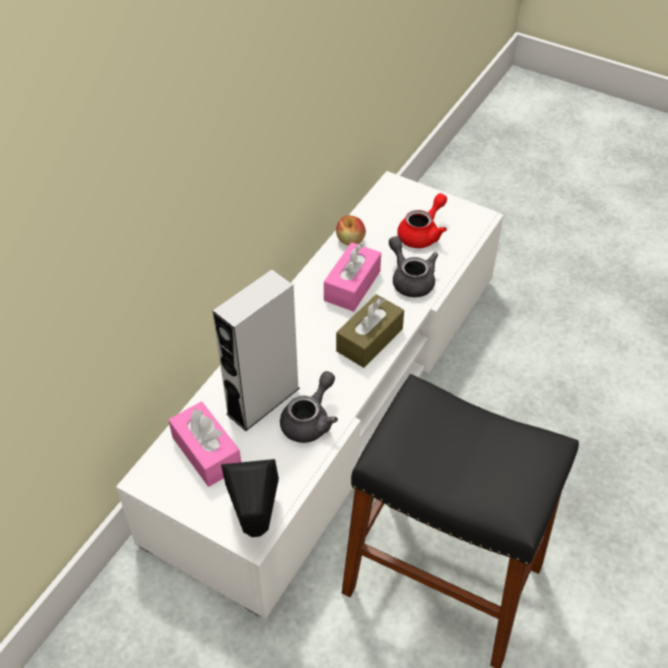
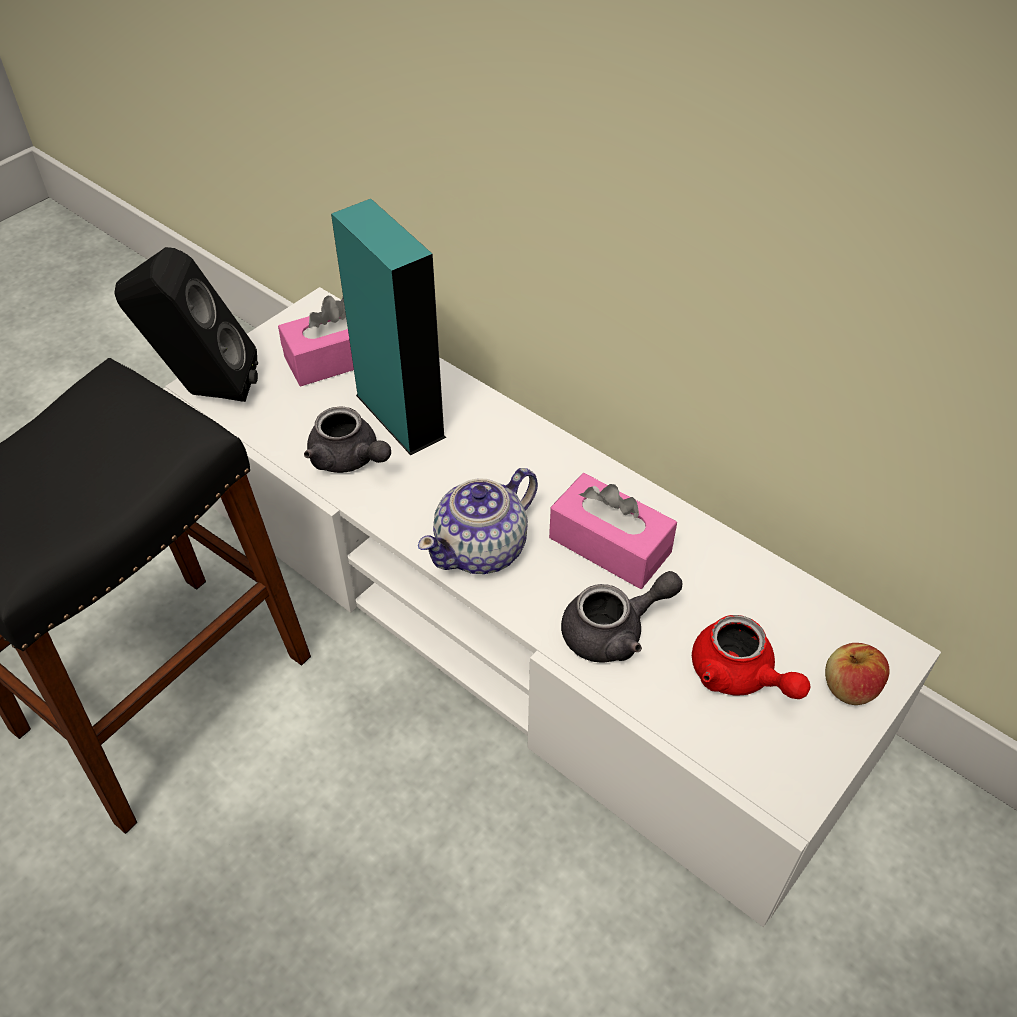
camera: 100 degrees right, 0 degrees up
(263, 401) = (400, 415): grey speaker -> turquoise speaker
(350, 240) = (727, 559): apple -> apple (849, 687)
(369, 340) = (482, 549): brown tissue box -> teapot

